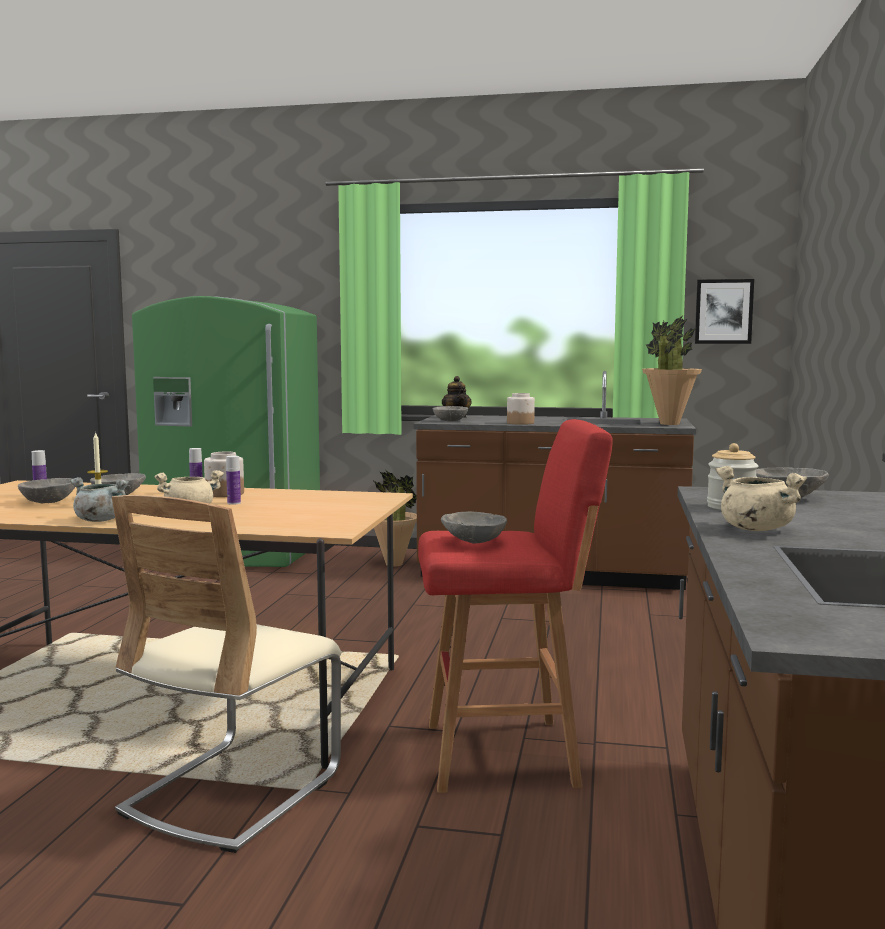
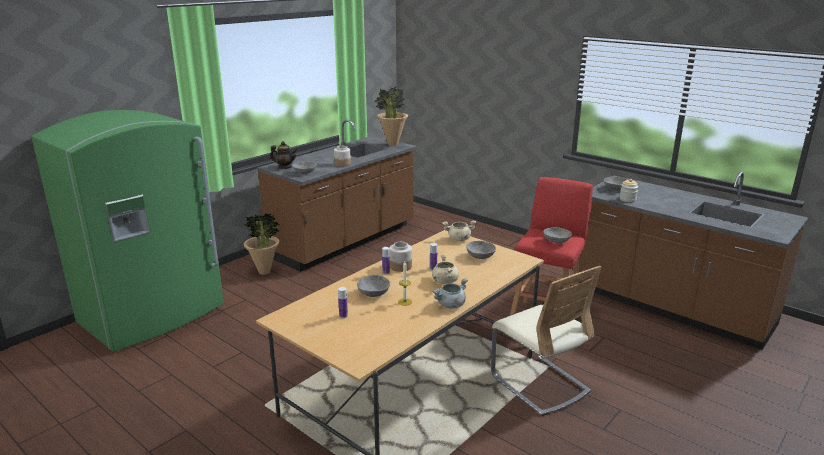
camera: 60 degrees left, 15 degrees up
(49, 502) = (372, 314): grey bowl -> grey bowl (480, 256)
(723, 311) = (373, 72): picture -> none
(754, 529) = (664, 207): beige cooking pot -> beige cooking pot (458, 239)

